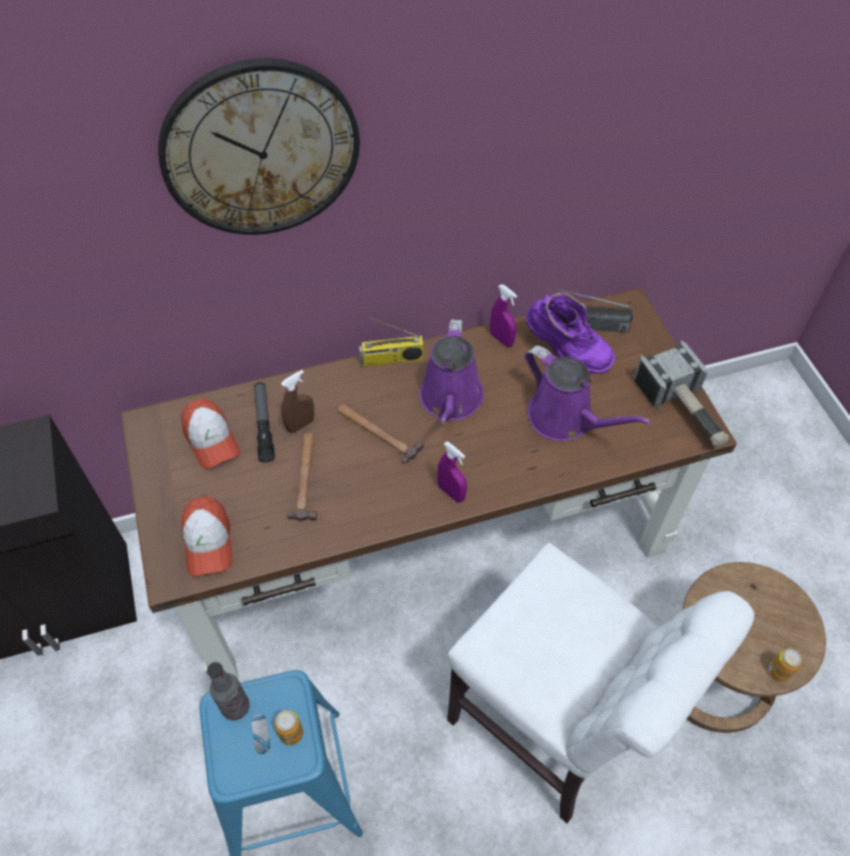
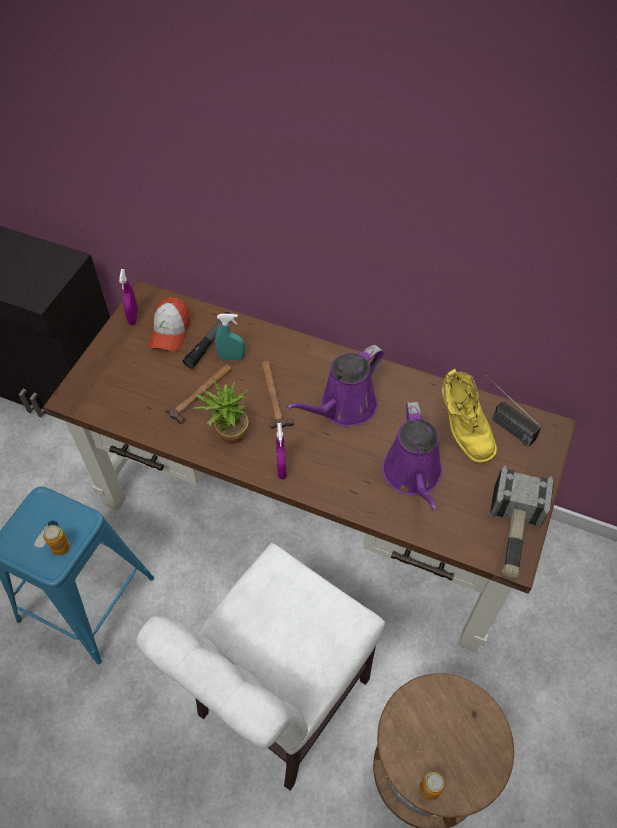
camera: 40 degrees right, 0 degrees up
(208, 542) = (108, 393): cap -> none
(235, 707) = (47, 507): bottle -> none
(260, 150) = (260, 131): wall clock -> none
(300, 424) = (231, 357): brown spray bottle -> turquoise spray bottle
(371, 498) = (227, 435): none -> potted plant
(391, 359) = (332, 353): radio -> none
(501, 339) = (424, 389): purple spray bottle -> purple spray bottle (133, 317)
(554, 727) = (277, 704): white chair -> white chair turned 45 degrees clockwise
(565, 354) = (462, 430): purple boot -> yellow boot

